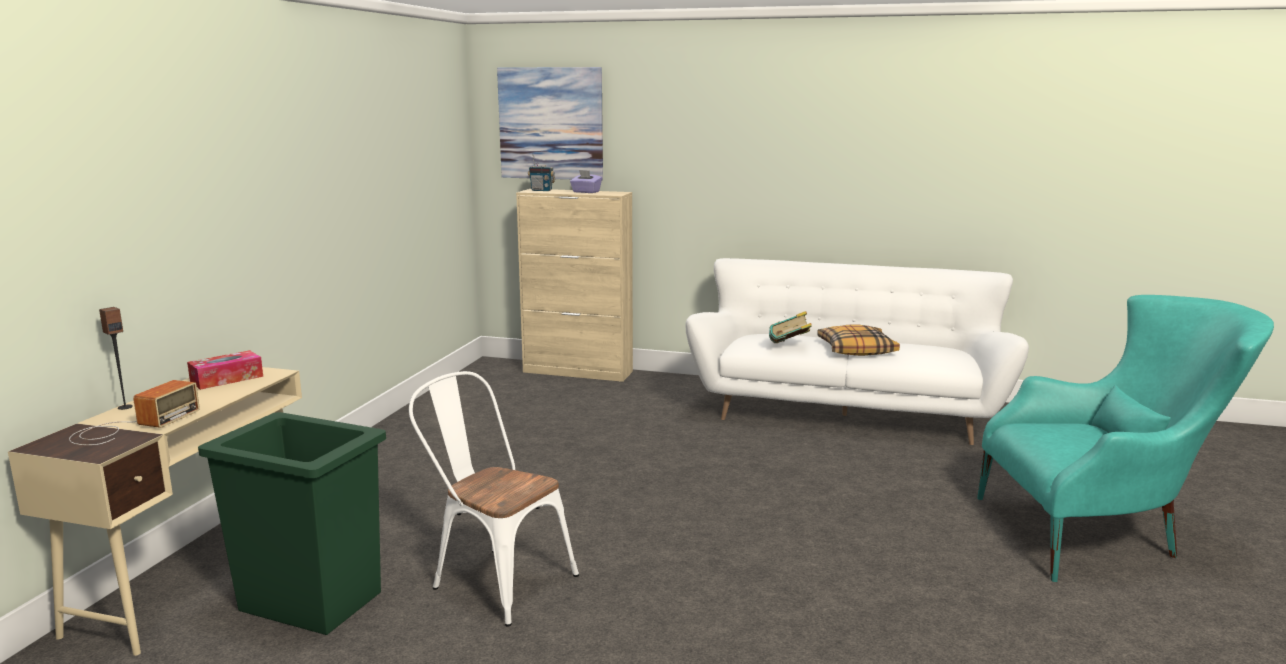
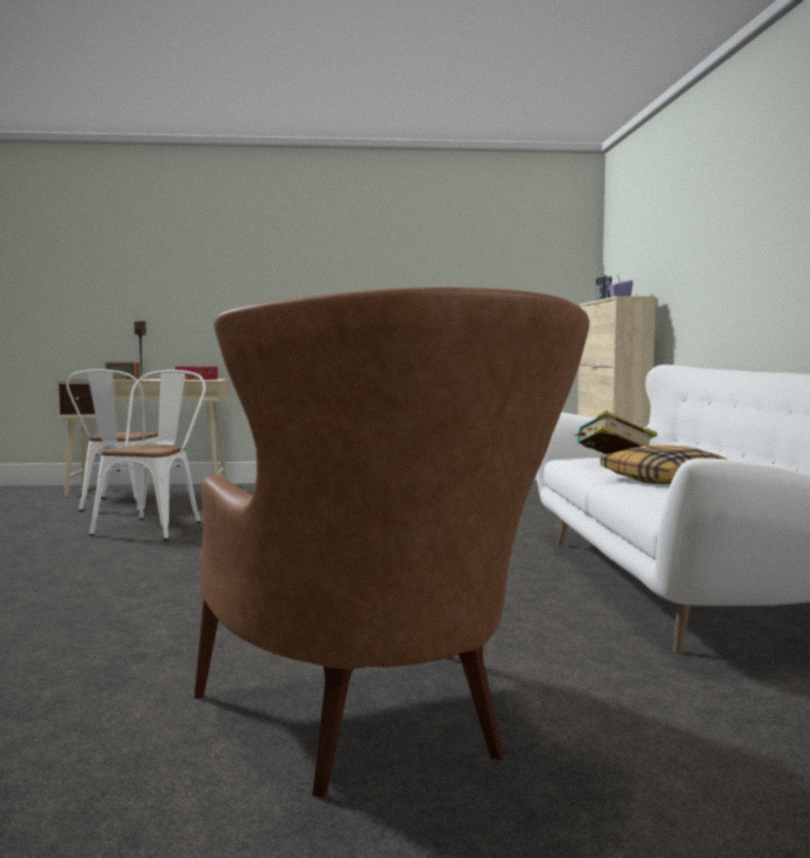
camera: 70 degrees right, 10 degrees down
(311, 602) = (120, 505): green trash can -> white chair
(551, 123) = (630, 234): picture -> none
(1102, 534) = (382, 737): turquoise armchair -> brown armchair

